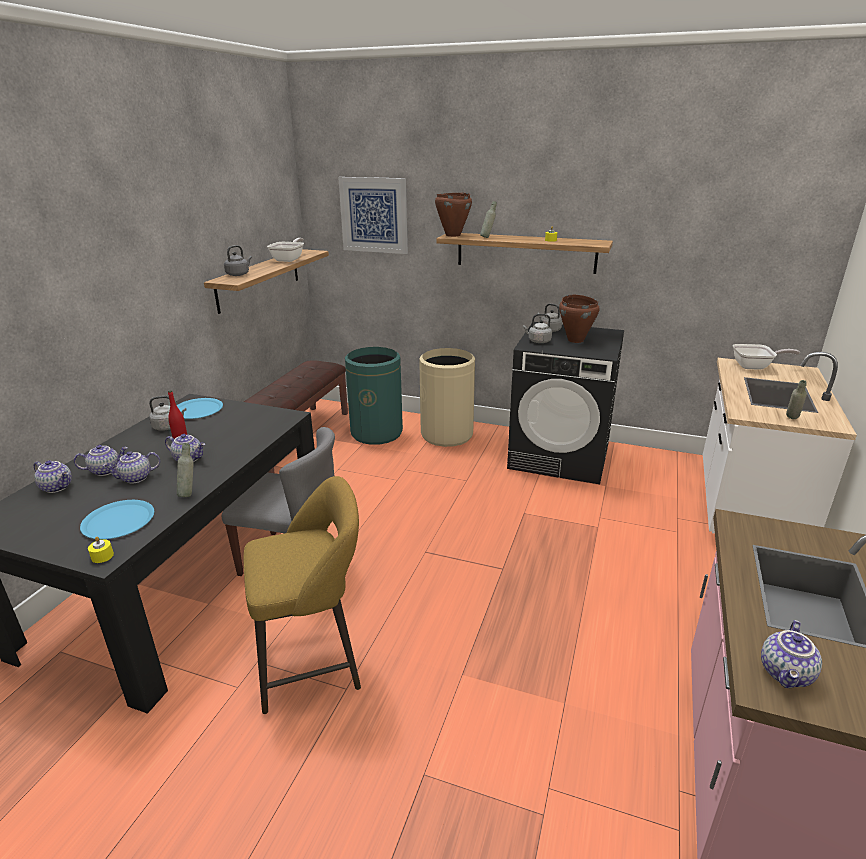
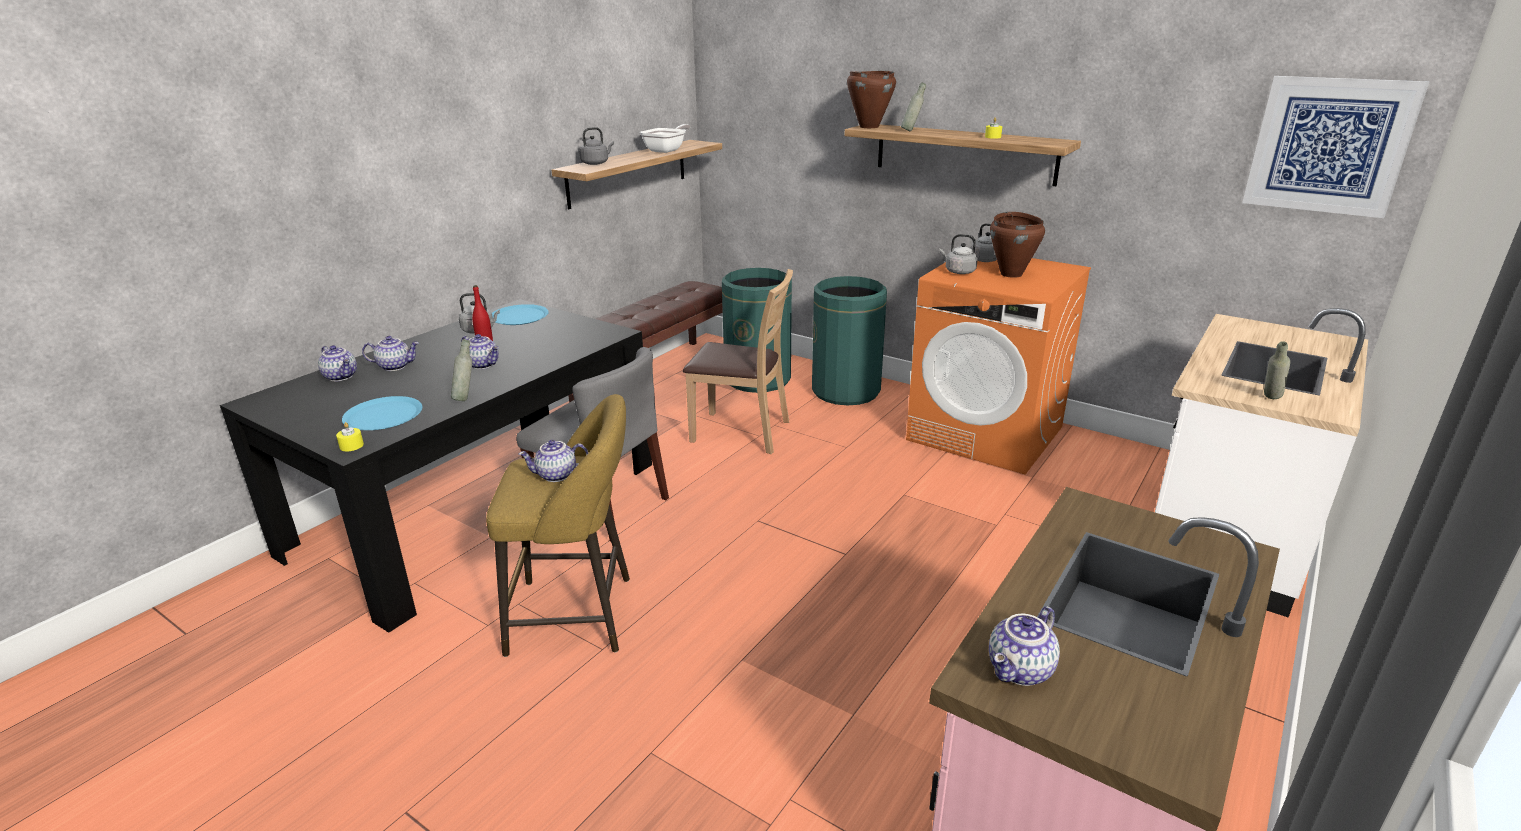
camera: 15 degrees right, 0 degrees up
(135, 478) = (420, 377): teapot -> teapot (556, 475)
(374, 215) = (779, 99): picture -> picture (1329, 146)
(382, 479) = (741, 432): none -> brown chair
(447, 435) = (846, 391): beige trash can -> green trash can
(560, 456) = (986, 433): black washing machine -> orange washing machine
(755, 367) = (1266, 330): frying pan -> none

